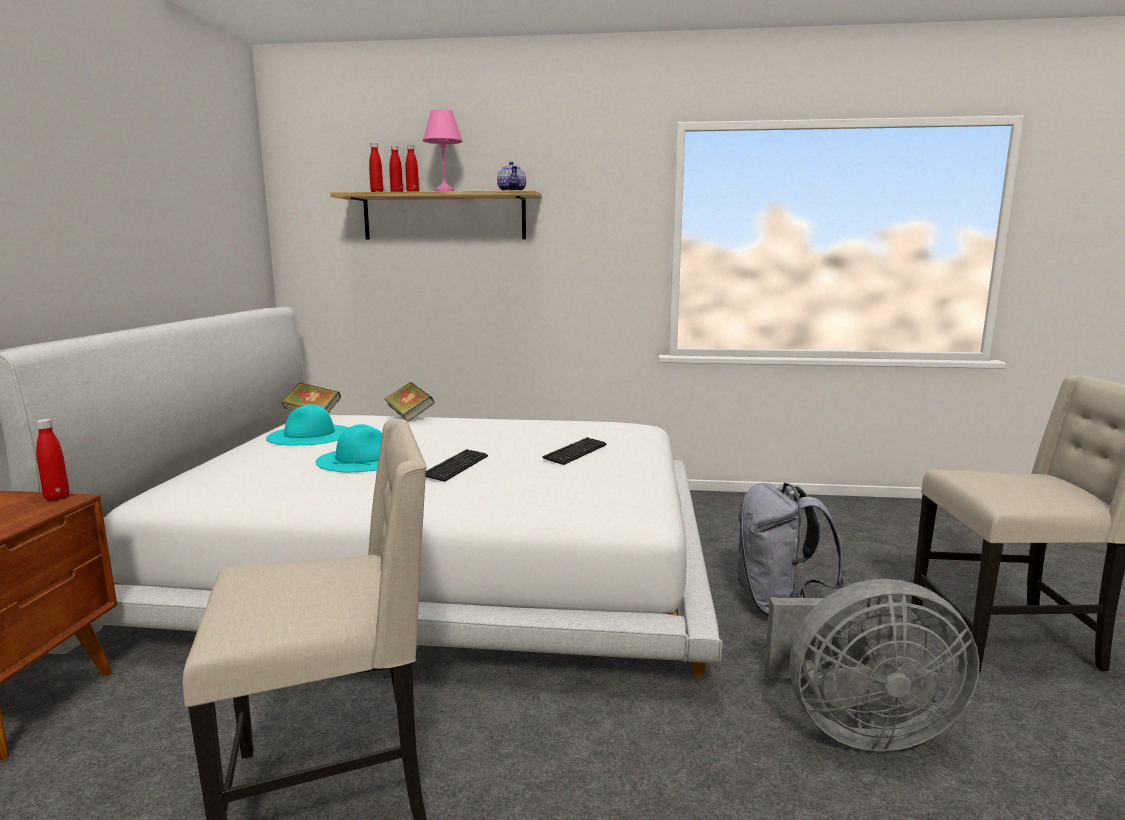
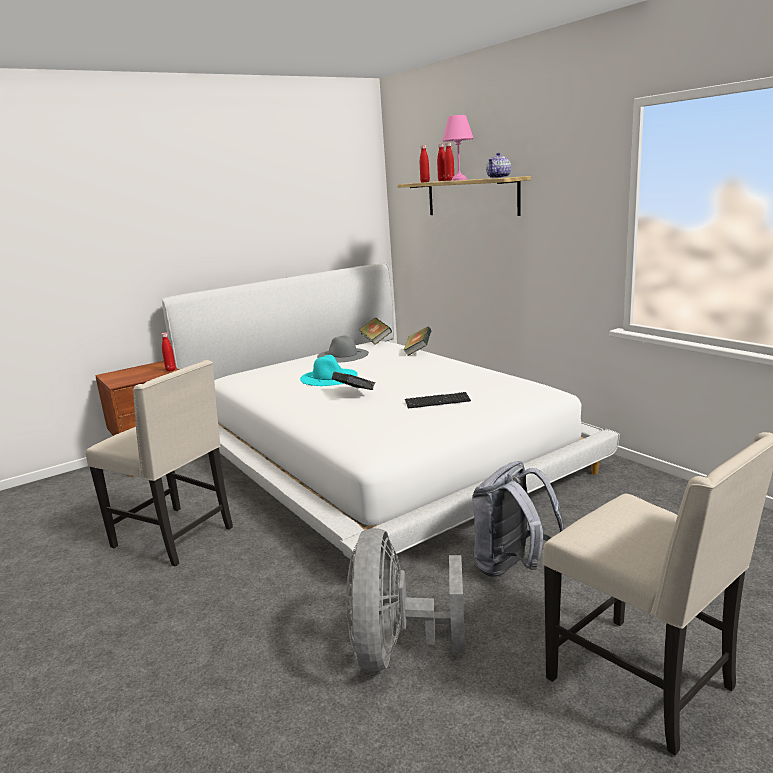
camera: 50 degrees right, 5 degrees up
(309, 435) = (342, 355): turquoise hat -> grey hat
(456, 467) = (354, 394): keyboard -> book
(857, 727) = (397, 649): grey fan -> grey fan turned 45 degrees clockwise

